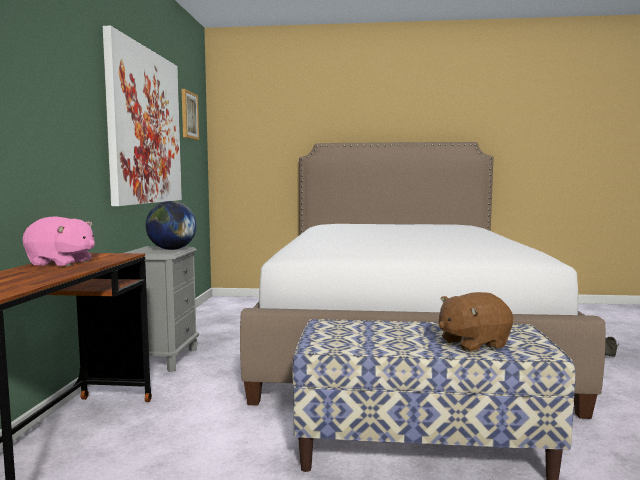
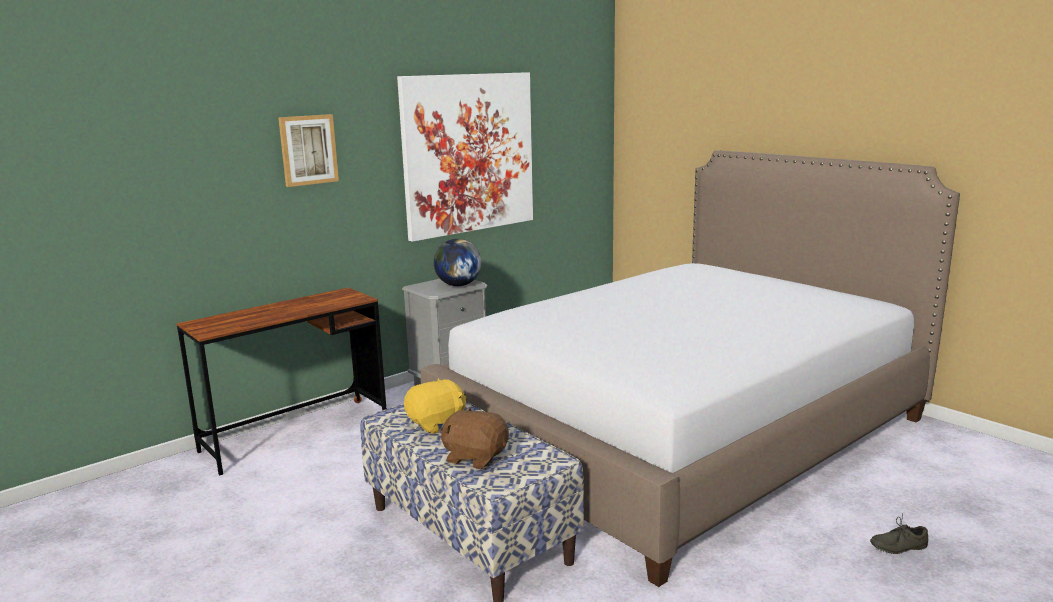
camera: 45 degrees right, 10 degrees up
(61, 263) = (306, 302): pink plush toy -> none
(189, 115) = (564, 117): picture -> picture (308, 150)
(375, 336) = (437, 424): none -> yellow plush toy

